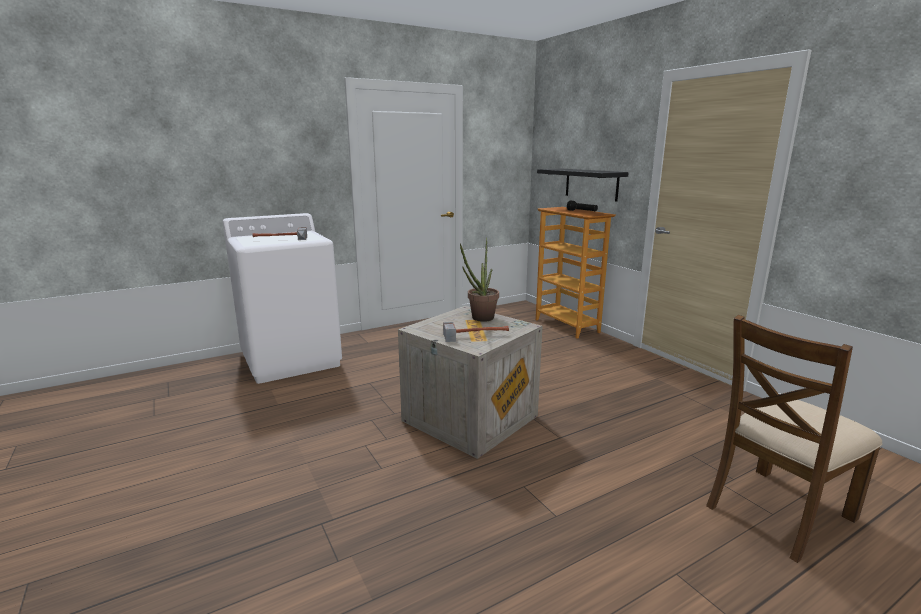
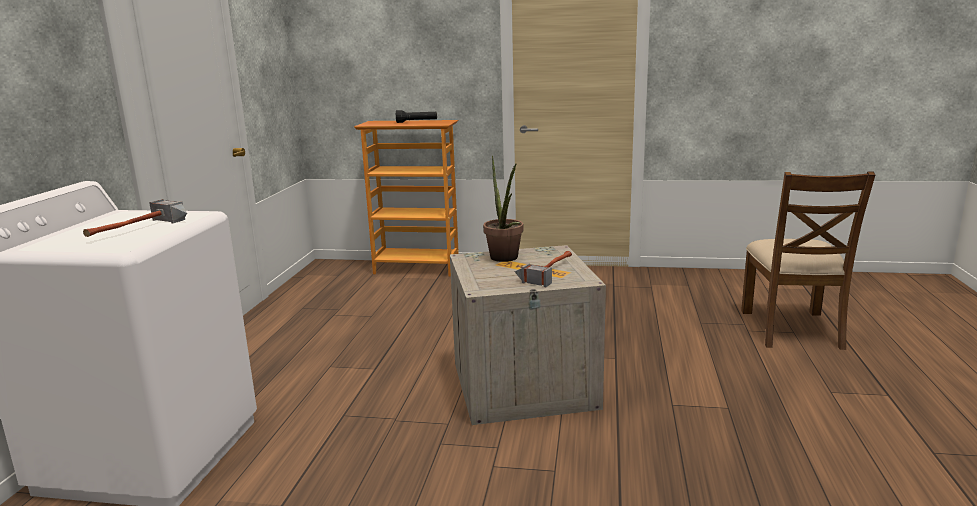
camera: 50 degrees left, 0 degrees up
(591, 184) = (412, 87): black shelf -> none

